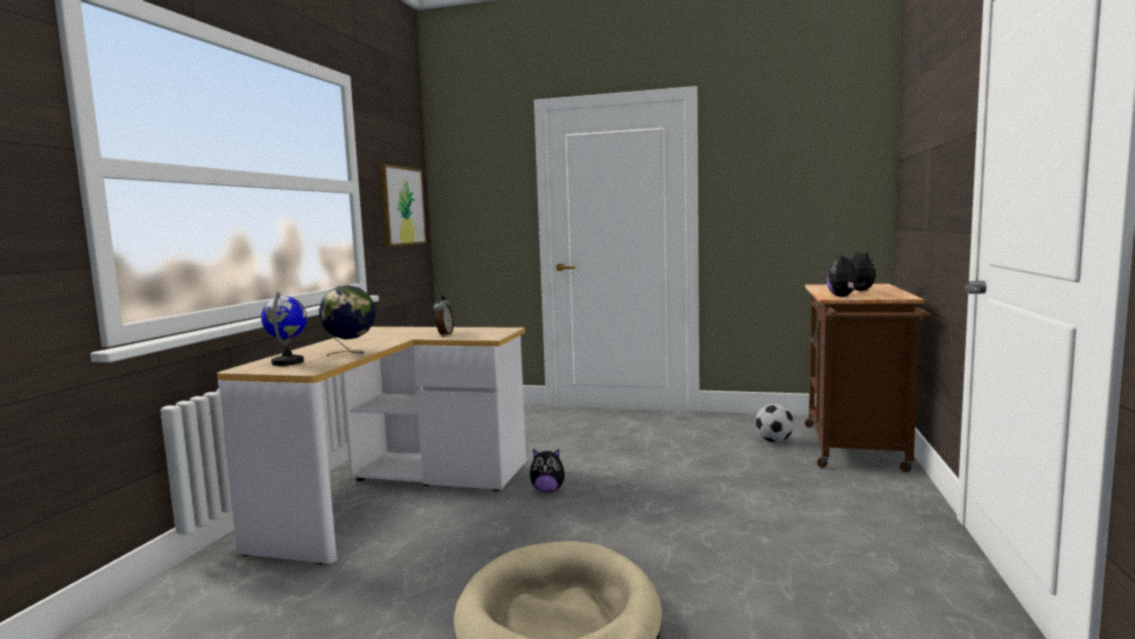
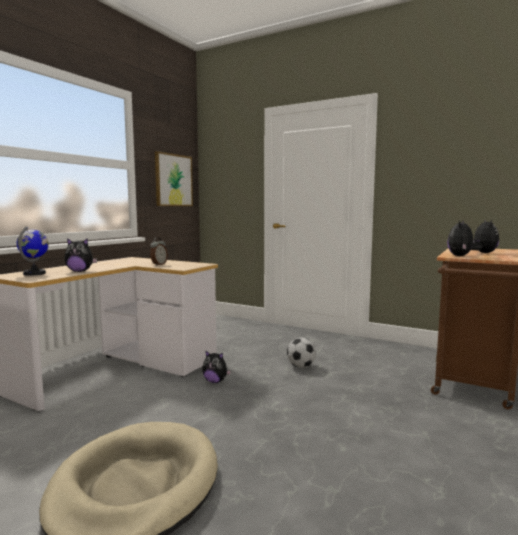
camera: 15 degrees right, 0 degrees up
(351, 353) = (80, 271): globe -> plush toy
(774, 441) = (410, 367): football -> football (301, 366)

